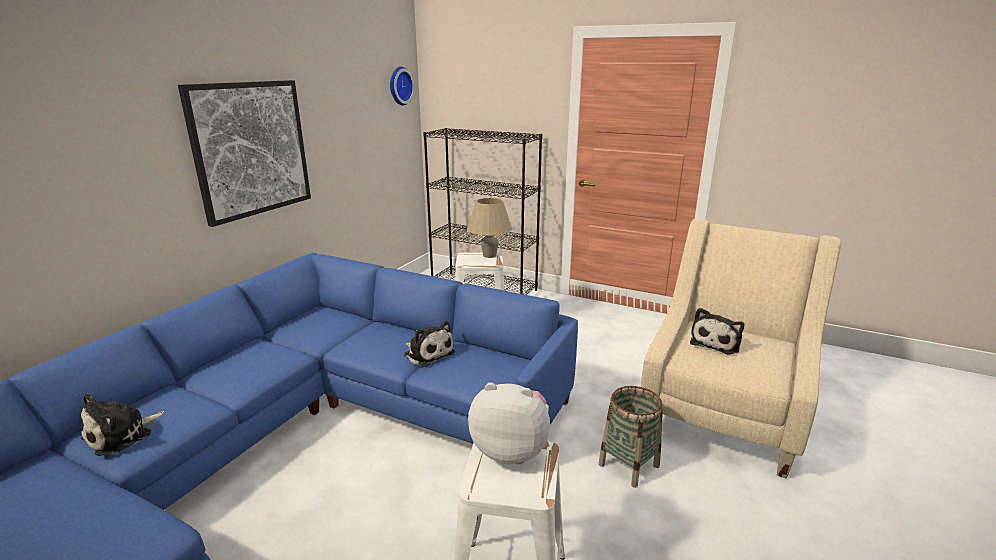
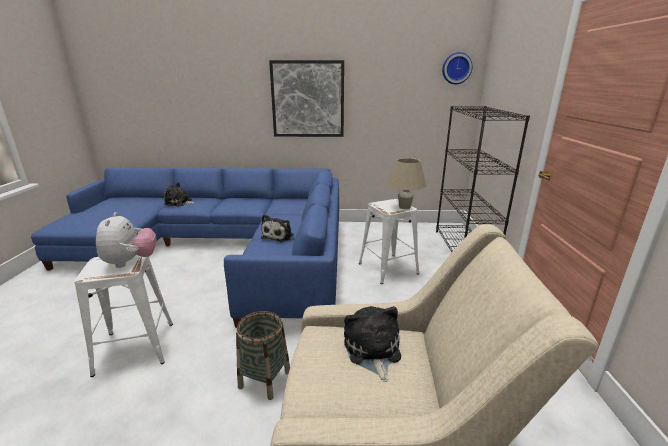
camera: 65 degrees right, 0 degrees up
(716, 342) = (372, 351): plush toy -> plush toy turned 75 degrees clockwise

